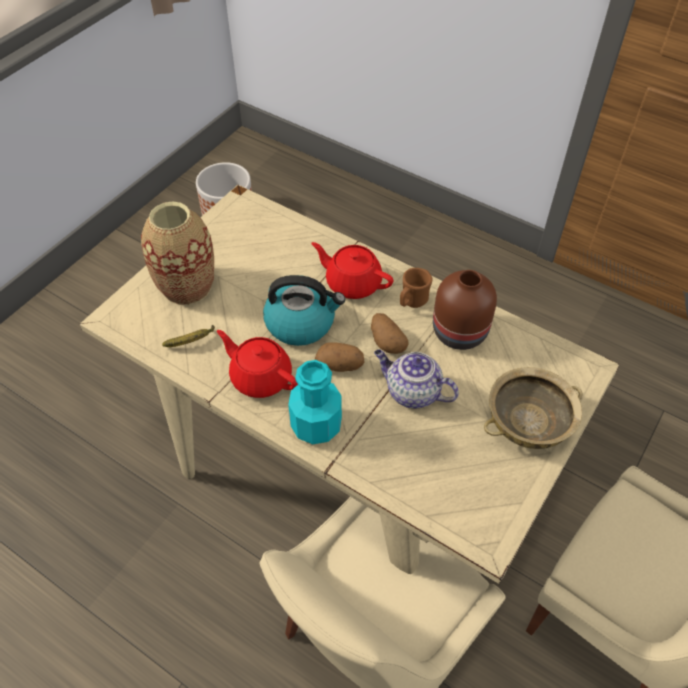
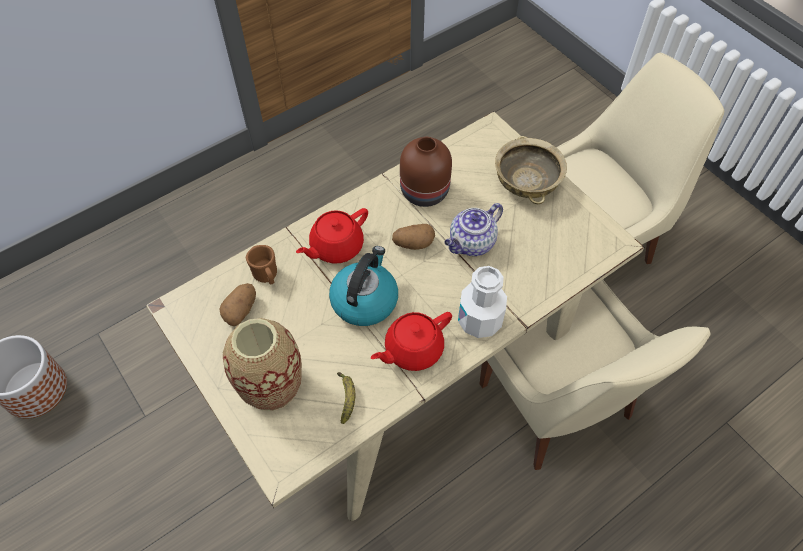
camera: 70 degrees left, 5 degrees up
(316, 425) = (479, 320): turquoise bottle -> white bottle
(340, 365) = (424, 285): potato -> potato (241, 310)
(412, 302) = (378, 211): brown mug -> brown mug (267, 276)

